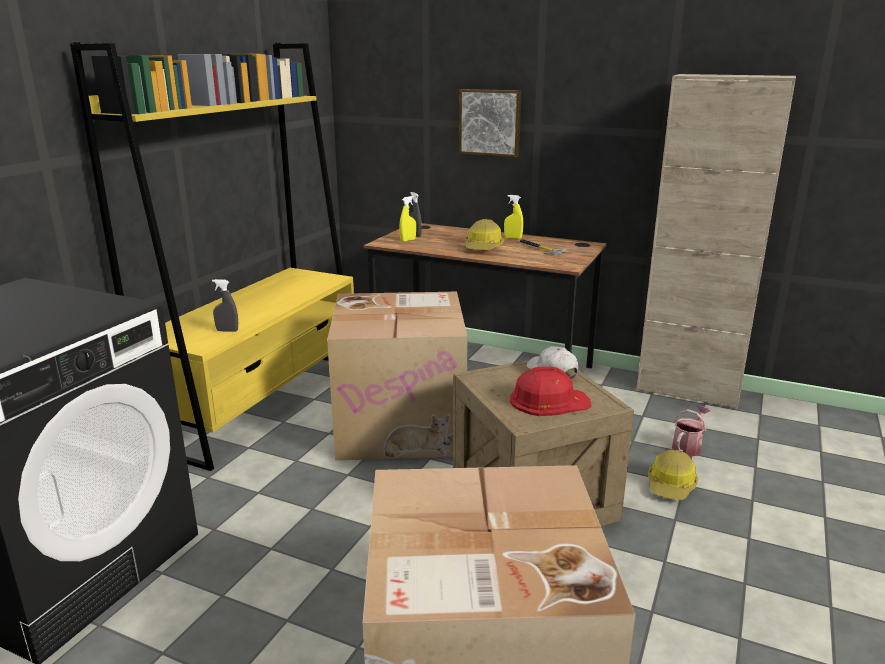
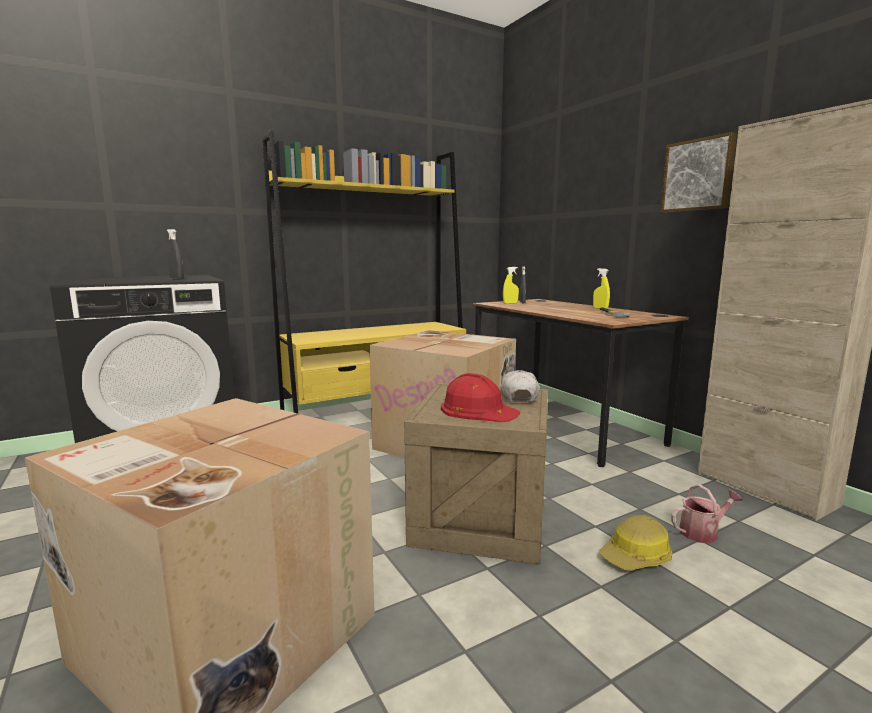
camera: 35 degrees right, 10 degrees down
(227, 331) = (333, 338): grey spray bottle -> grey spray bottle (176, 279)
(483, 248) = (560, 310): hard hat -> none
(490, 122) = (597, 209): picture -> picture (698, 175)

